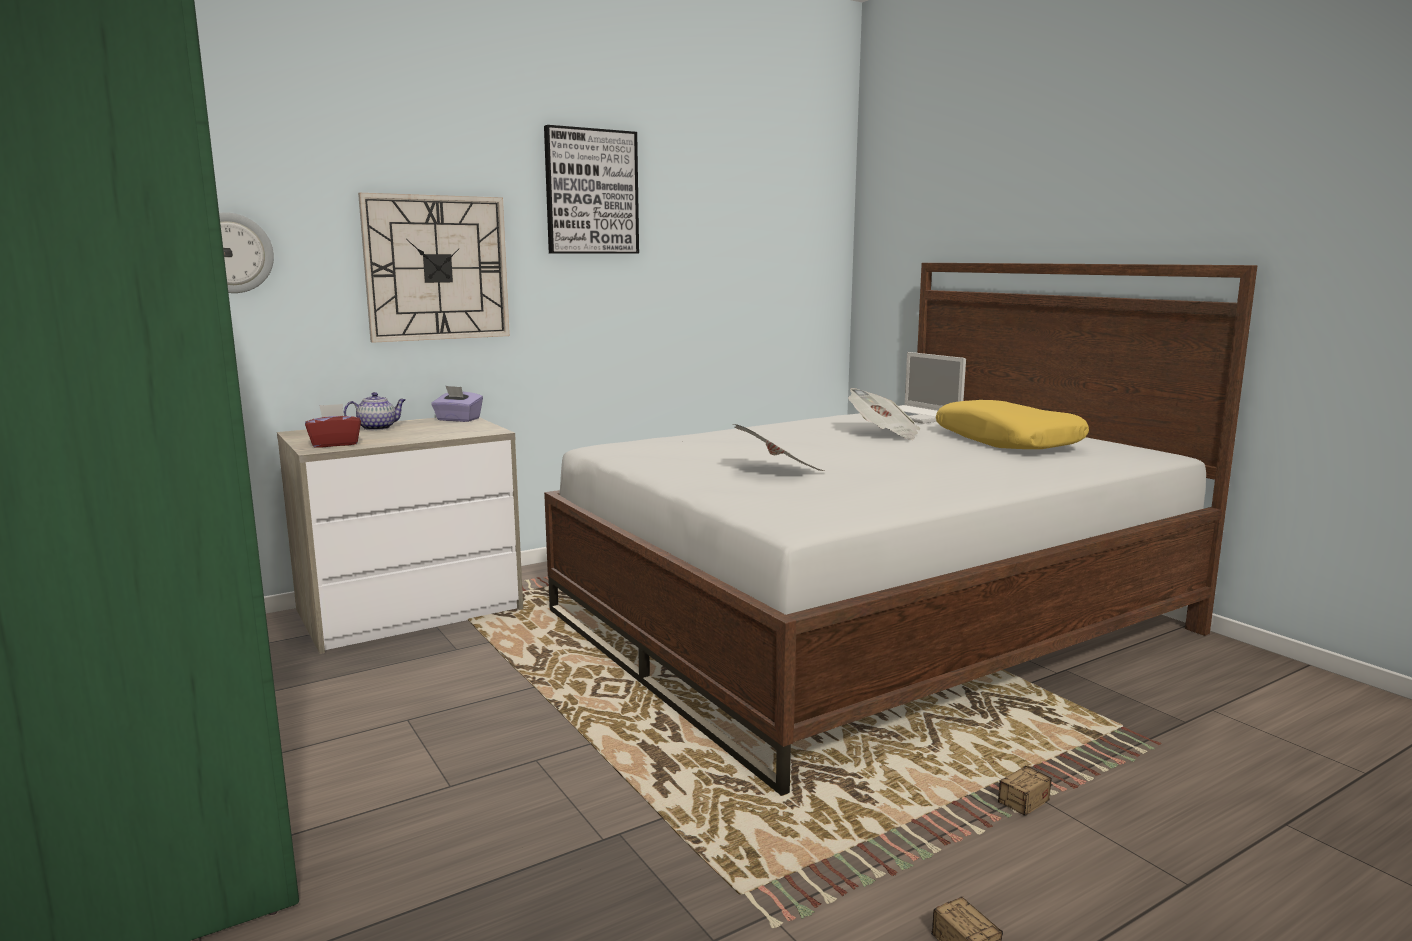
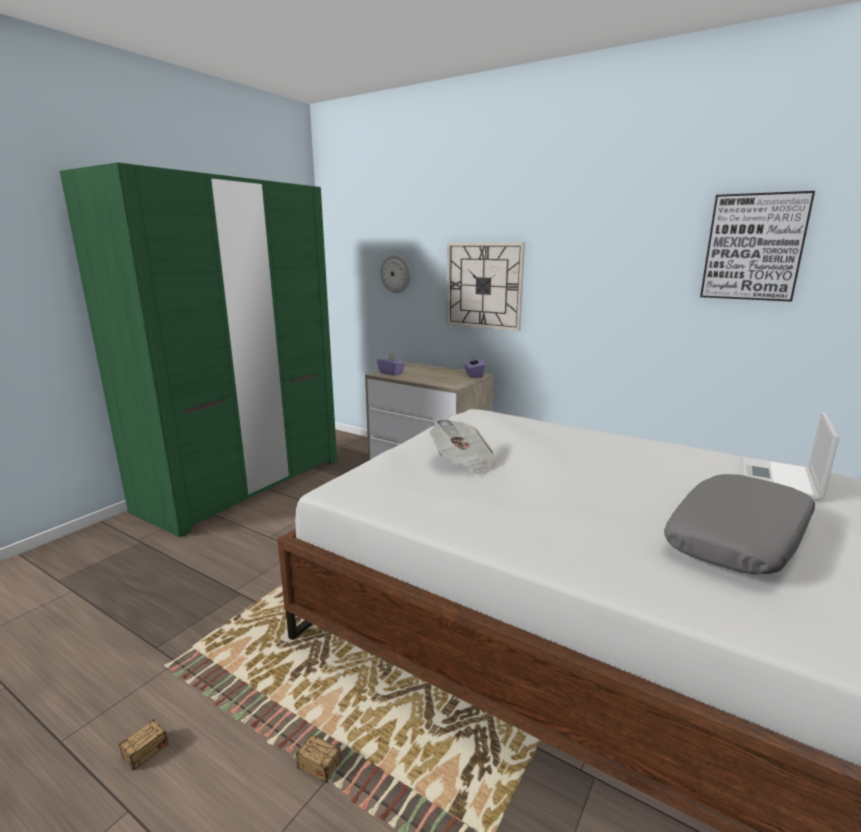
camera: 65 degrees right, 5 degrees up
(334, 444) = (391, 373): red tissue box -> purple tissue box
(377, 428) = (433, 370): teapot -> none
(591, 192) = (589, 235): picture -> picture (753, 247)
(884, 434) = (658, 477): newspaper -> none
(1008, 441) = (739, 538): yellow pillow -> grey pillow

